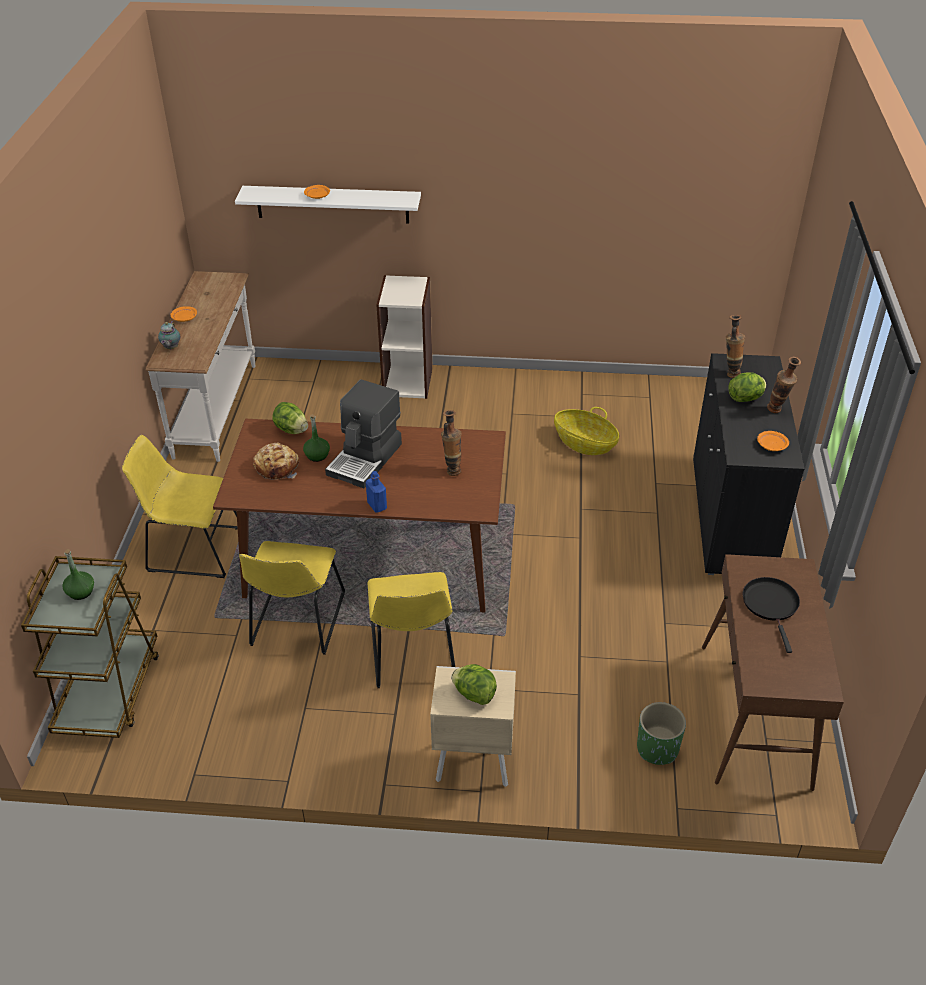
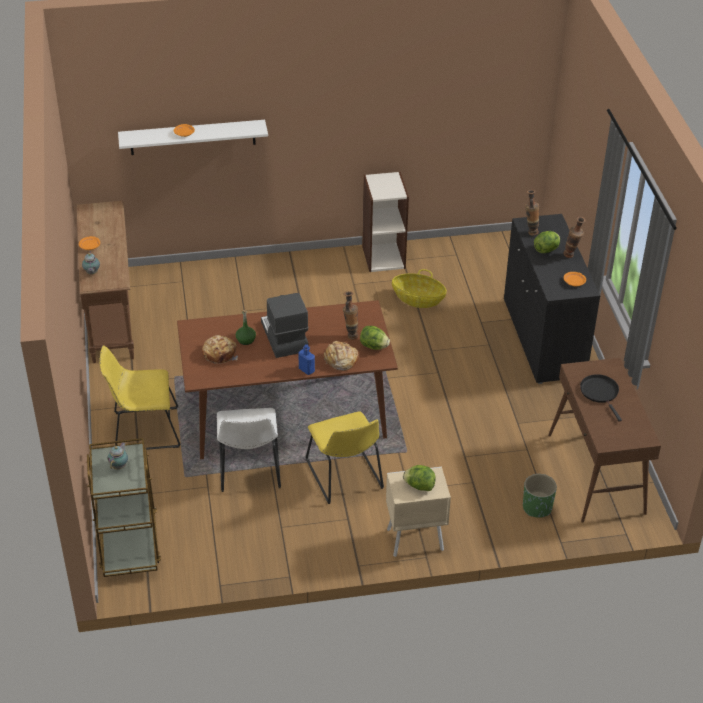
camera: 15 degrees left, 0 degrees up
(81, 592) = (119, 466): green bottle -> teapot
(217, 410) = (112, 317): white console table -> brown console table
(291, 430) = (217, 324): lettuce -> lettuce (374, 346)
(296, 622) = (249, 469): yellow chair -> white chair
(366, 459) = (283, 337): coffee machine -> coffee machine turned 150 degrees clockwise
(408, 381) = (260, 269): bookcase -> bookcase (383, 257)
(426, 500) = (340, 360): none -> bread

